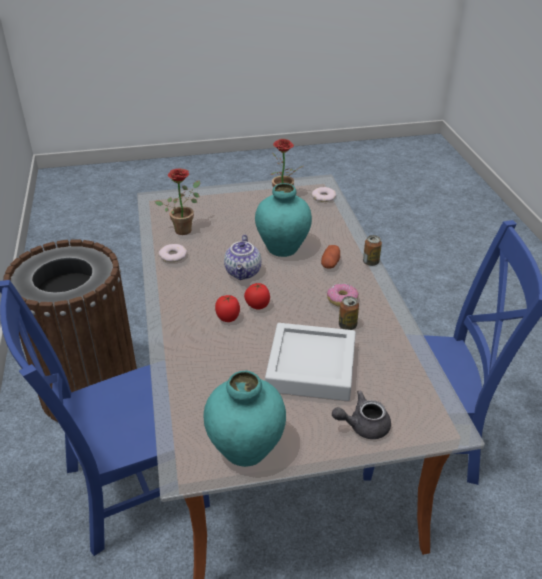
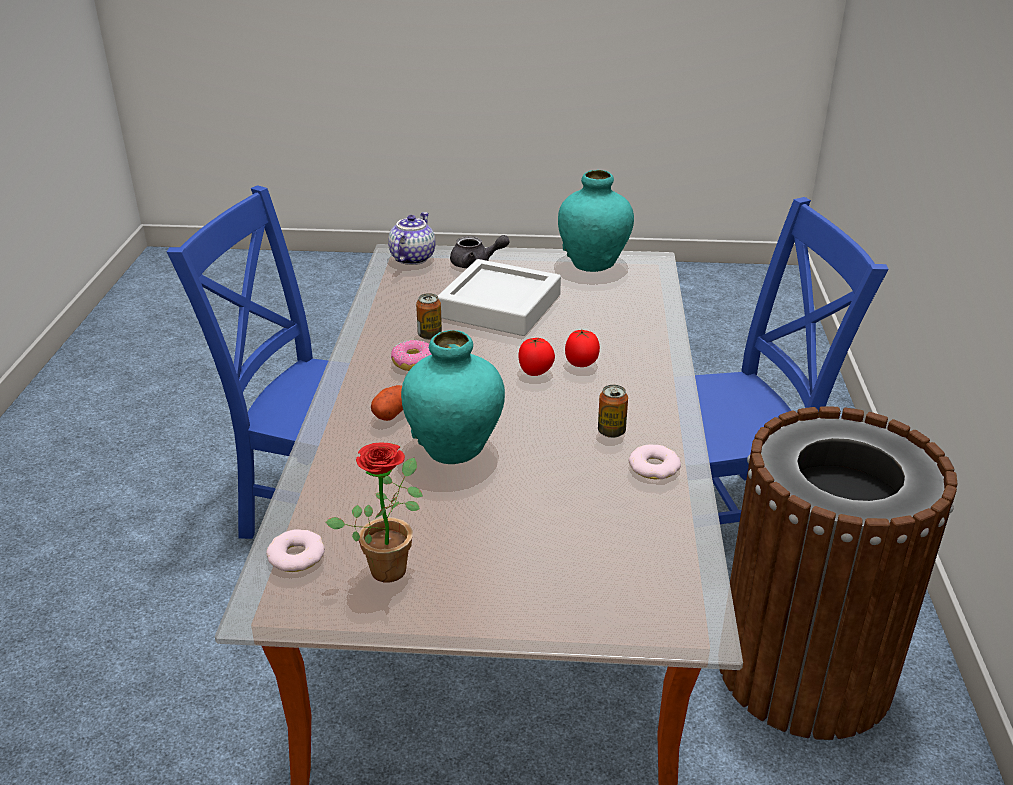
camera: 165 degrees left, 5 degrees down
(185, 228) = (627, 523): potted plant -> none
(244, 272) = (538, 419): teapot -> teapot (411, 258)
(371, 262) = (328, 404): can -> can (611, 431)

